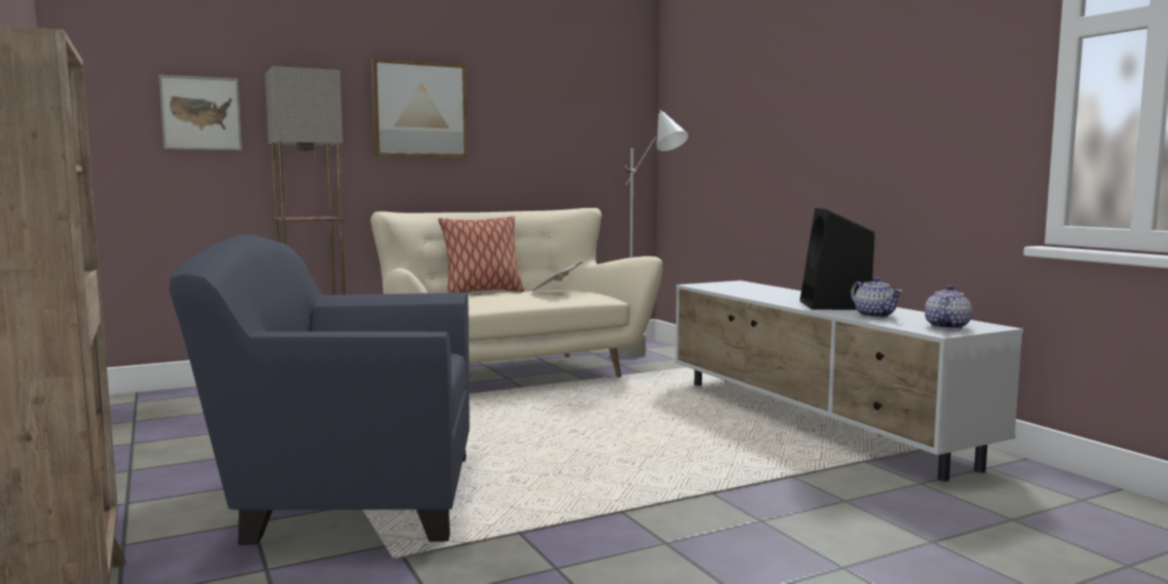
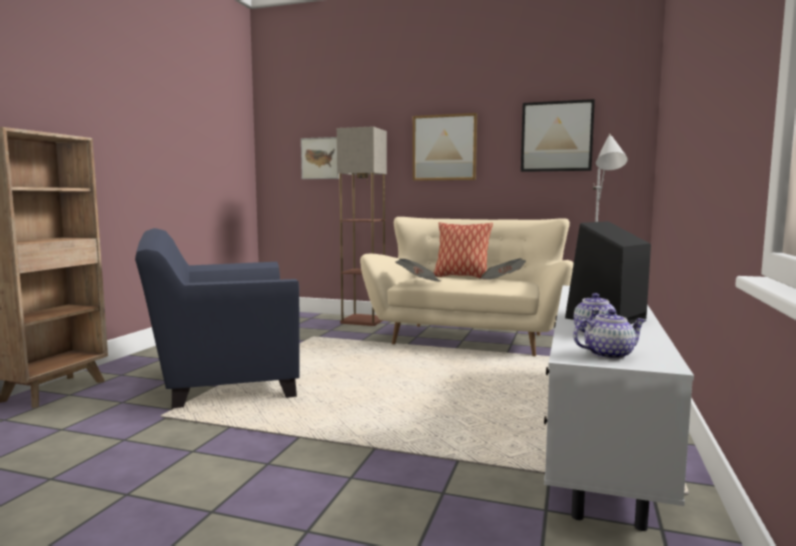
camera: 45 degrees right, 0 degrees up
(350, 498) = (223, 382): blue armchair -> blue armchair turned 60 degrees counterclockwise
(474, 304) = (419, 283): none -> newspaper
(561, 105) = (556, 136): none -> picture

